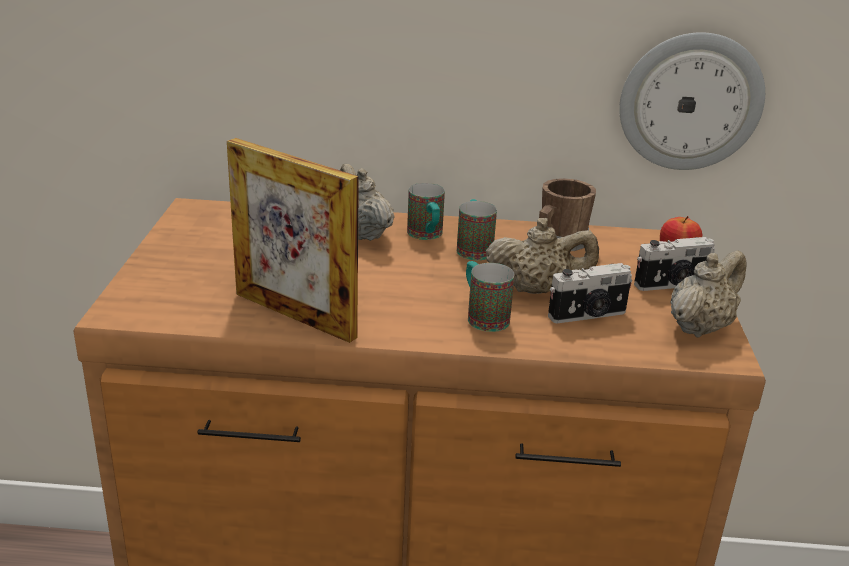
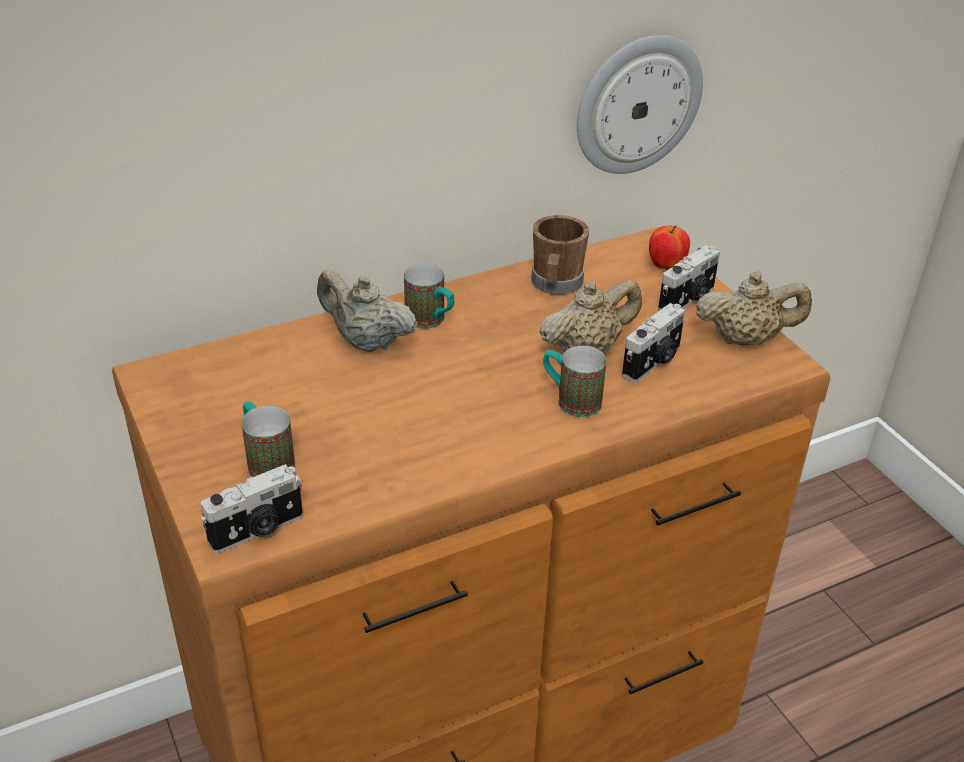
camera: 30 degrees left, 10 degrees up
(148, 313) = (258, 531): none -> camera
(294, 315) = (404, 470): picture frame -> none
(473, 248) = (488, 320): mug -> mug (266, 460)
(700, 327) = (746, 339): beige teapot -> beige teapot turned 75 degrees clockwise

